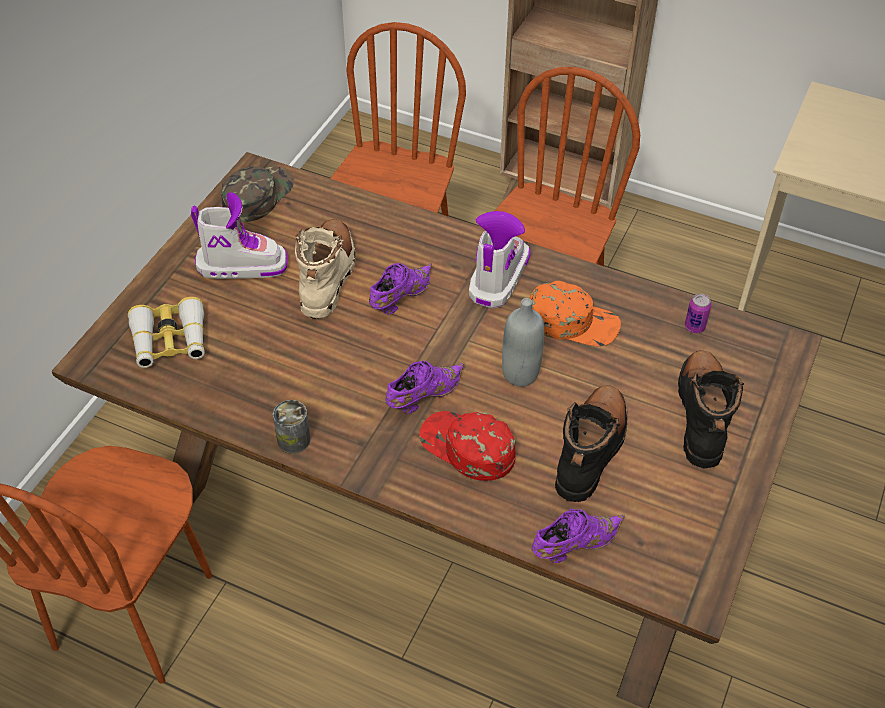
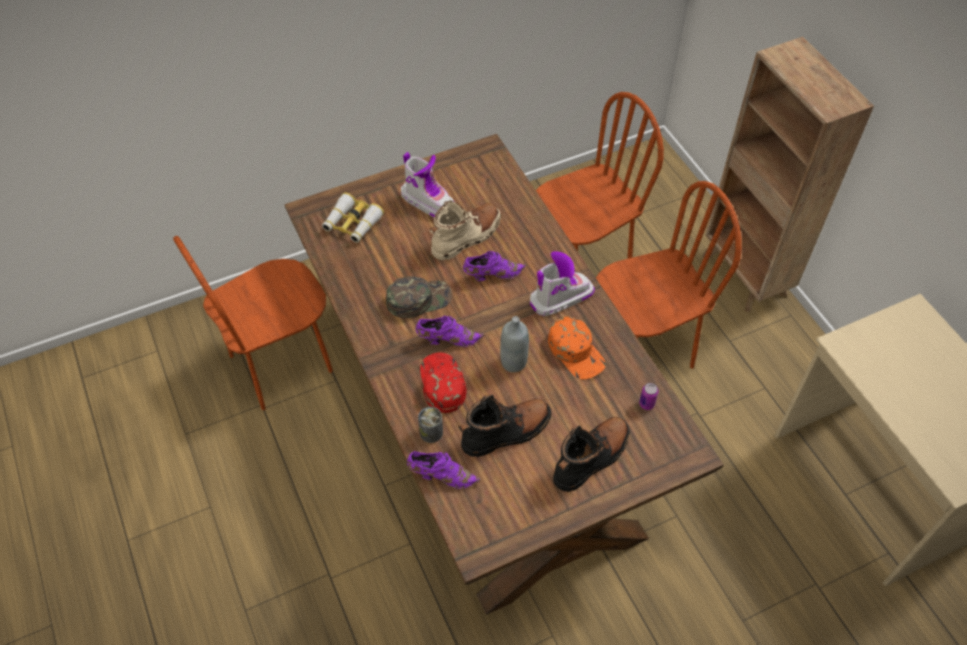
camera: 40 degrees right, 5 degrees up
(257, 196) = (476, 164): green cap -> green cap (418, 299)
(294, 440) = (360, 318): can -> can (431, 432)

